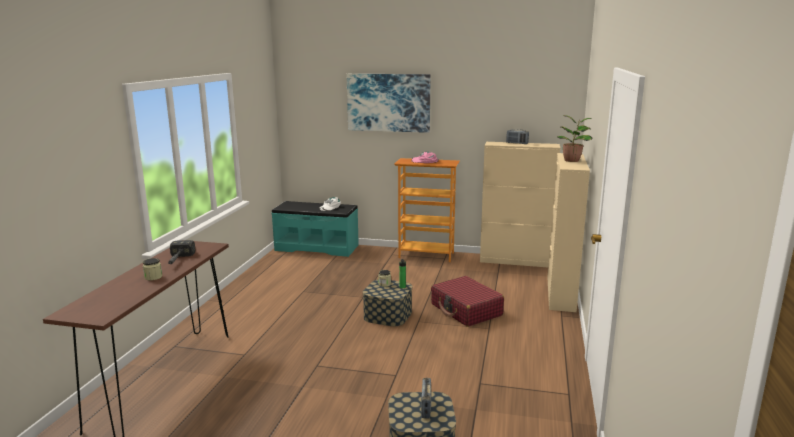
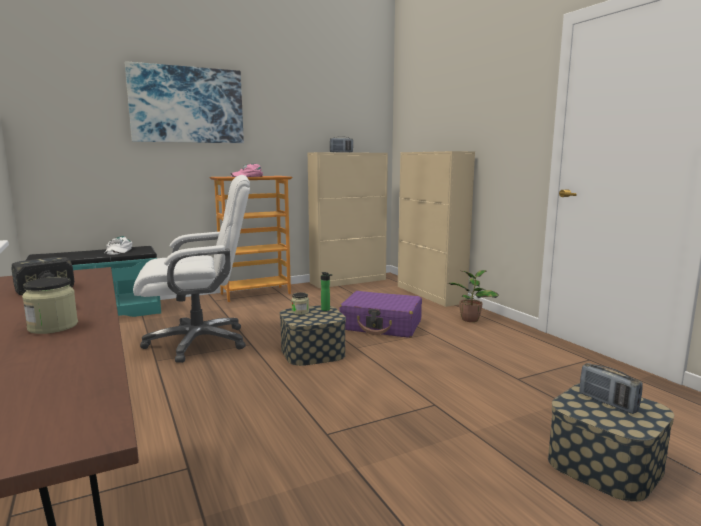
camera: 40 degrees left, 5 degrees down
(339, 286) = (199, 342): none -> white office chair
(466, 310) = (382, 325): red suitcase -> purple suitcase
(572, 160) = (435, 151): potted plant -> potted plant (470, 319)

